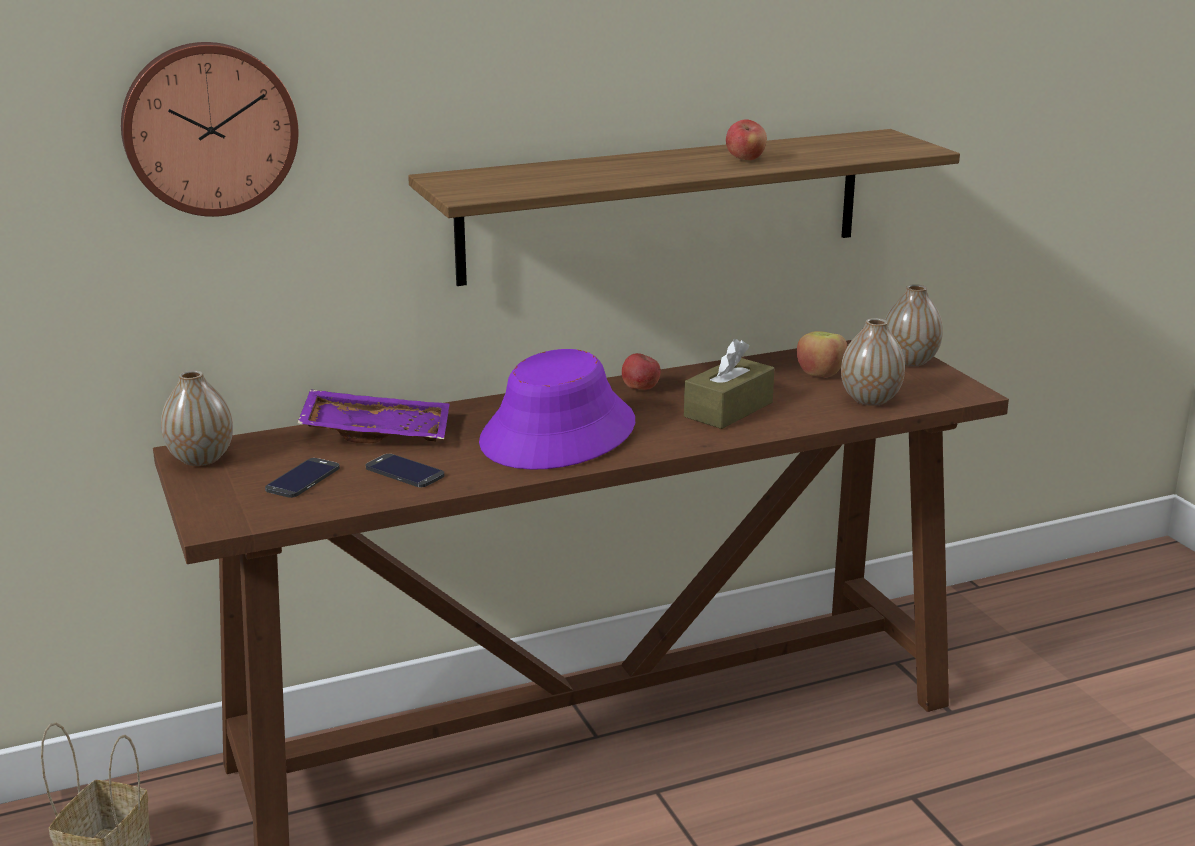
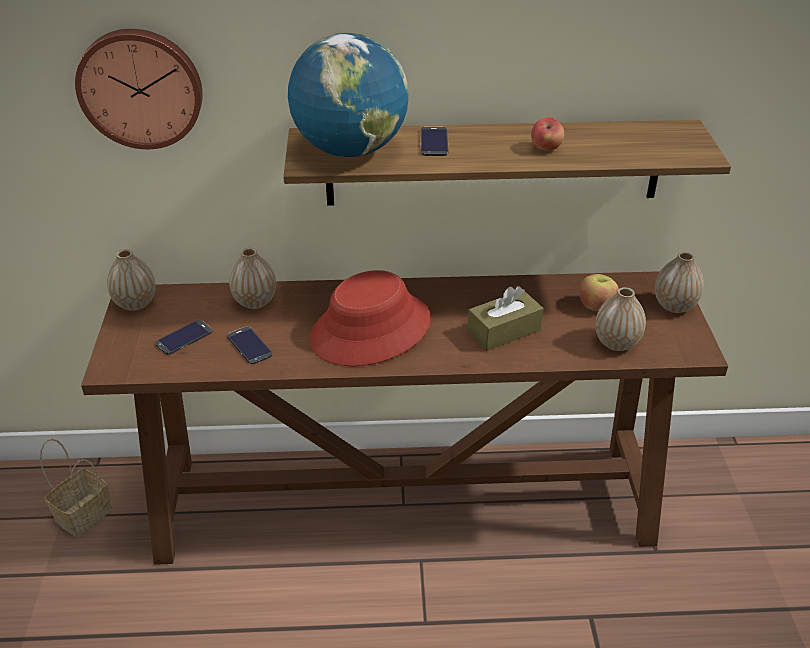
camera: 20 degrees right, 15 degrees up
(377, 432) = (255, 302): purple tray -> vase
(511, 182) = (350, 151): none -> globe
(559, 434) = (371, 330): purple hat -> red hat
(607, 167) = (434, 142): none -> phone
(640, 389) = (454, 295): apple -> none

